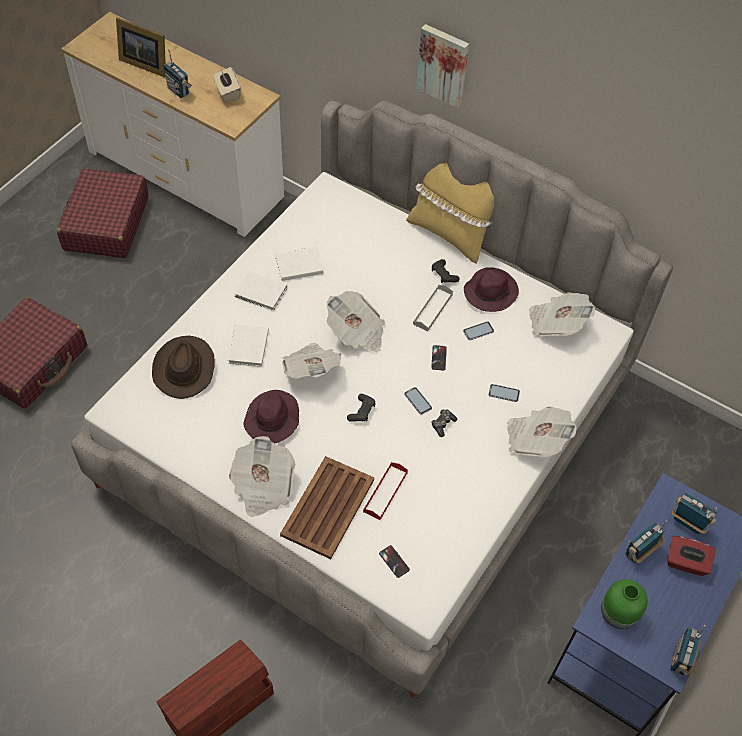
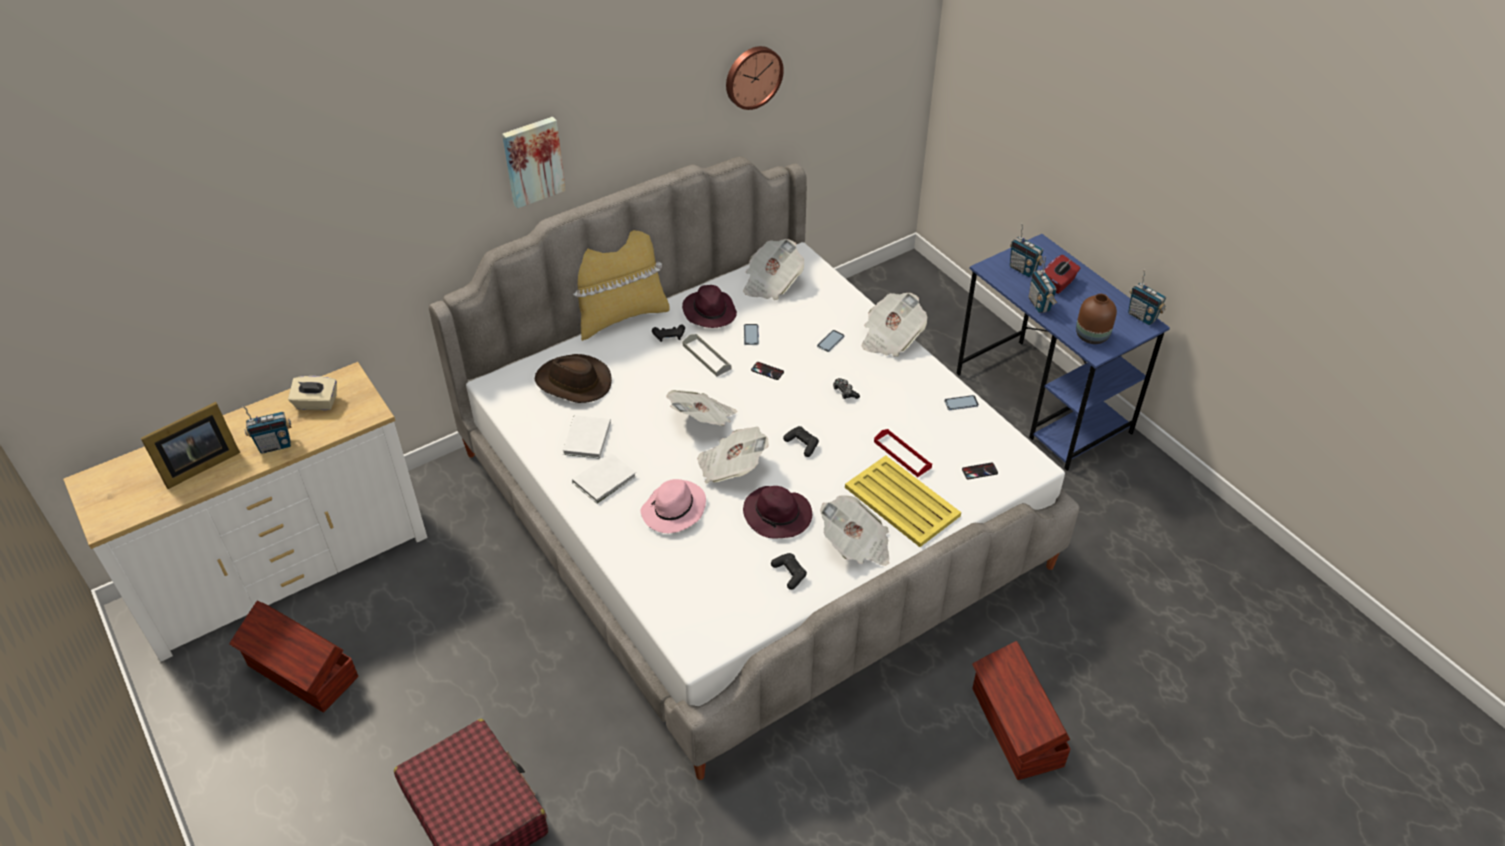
camera: 65 degrees left, 10 degrees down
(106, 223) = (302, 673): red suitcase -> brown storage box
(184, 368) = (671, 572): brown hat -> brown hat (573, 383)
(213, 447) = (789, 573): none -> black game controller
(247, 347) = (674, 511): white book -> pink hat
(327, 508) = (902, 502): brown tray -> yellow tray
(418, 401) = (810, 401): phone -> phone (961, 403)
(617, 612) = (1091, 336): green vase -> brown vase
(665, 159) = (752, 76): none -> wall clock
(688, 523) = (1023, 269): radio -> radio turned 105 degrees counterclockwise

